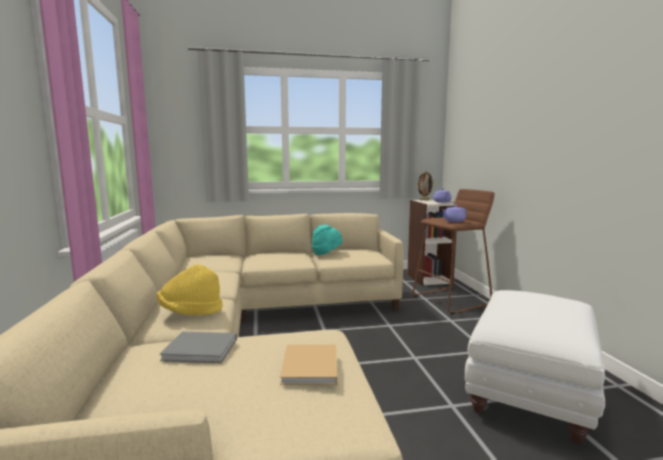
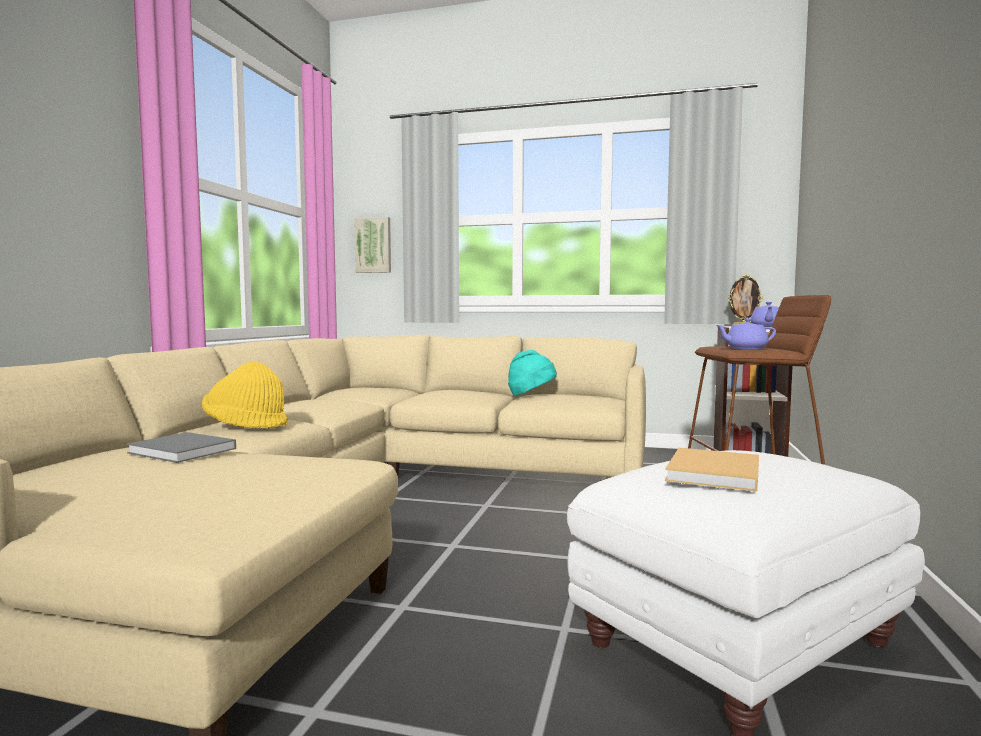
camera: 25 degrees right, 5 degrees down
(174, 144) = (373, 245): none -> picture
(310, 368) = (259, 481): beige book -> beige book (713, 474)

